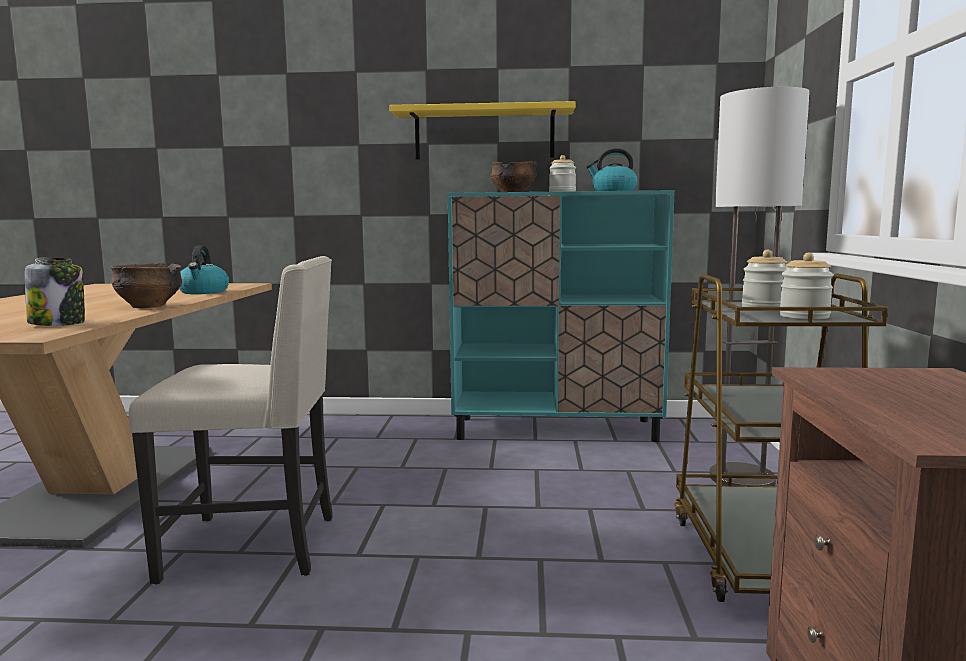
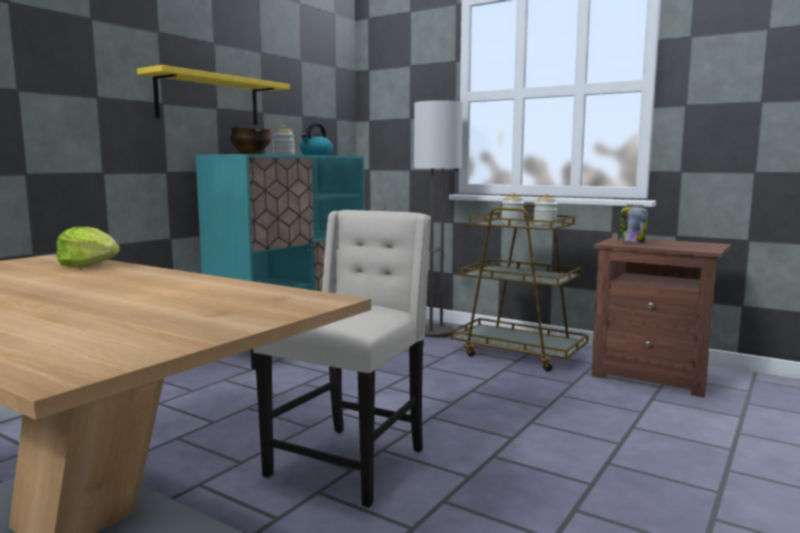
camera: 60 degrees left, 0 degrees up
(58, 323) = (249, 296): jar -> jar (631, 242)
(149, 306) = (178, 278): bowl -> none
(203, 292) = (89, 266): kettle -> lettuce

